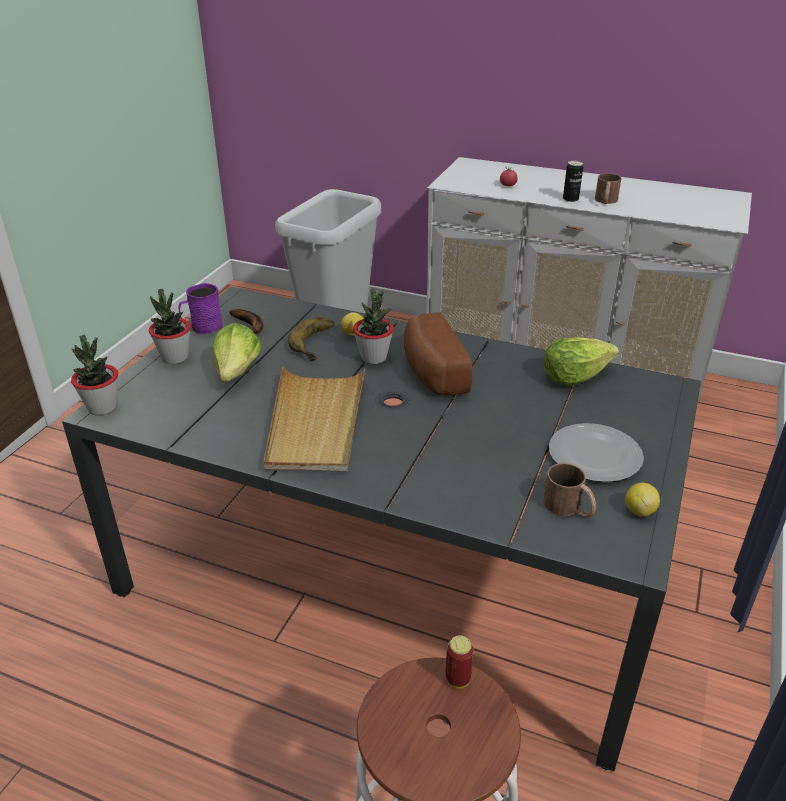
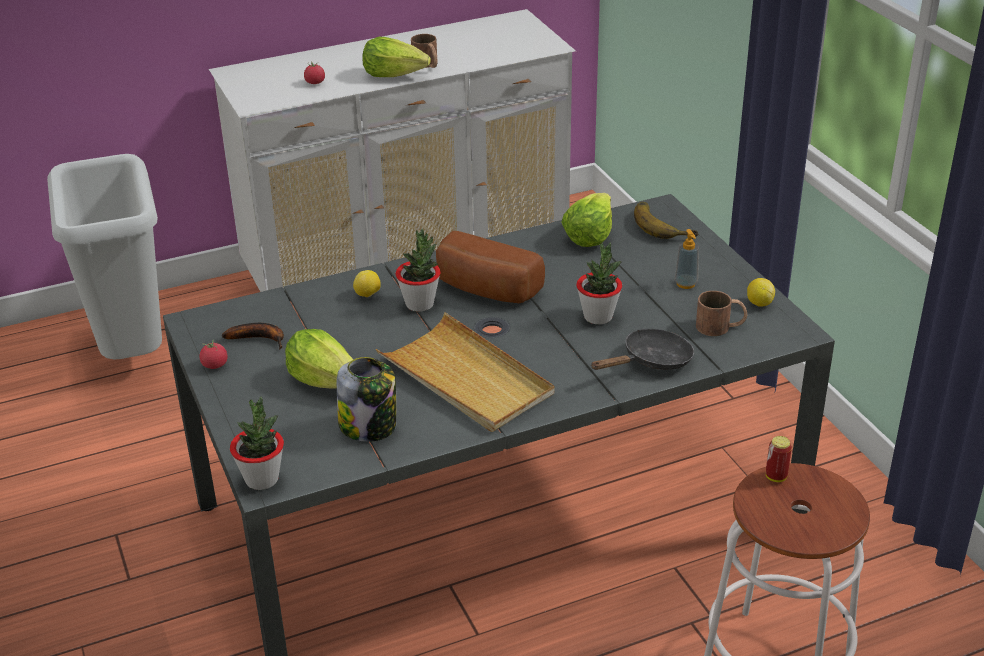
camera: 45 degrees left, 0 degrees up
(175, 358) = (243, 403): potted plant -> potted plant (598, 317)
(202, 327) = (215, 365): purple mug -> tomato
(208, 415) = (369, 426): none -> jar
(319, 343) = (351, 318): banana -> banana (664, 224)
(463, 497) = (651, 361): none -> black frying pan
(570, 199) = (394, 74): can -> lettuce
(596, 455) = (686, 284): plate -> soap dispenser

